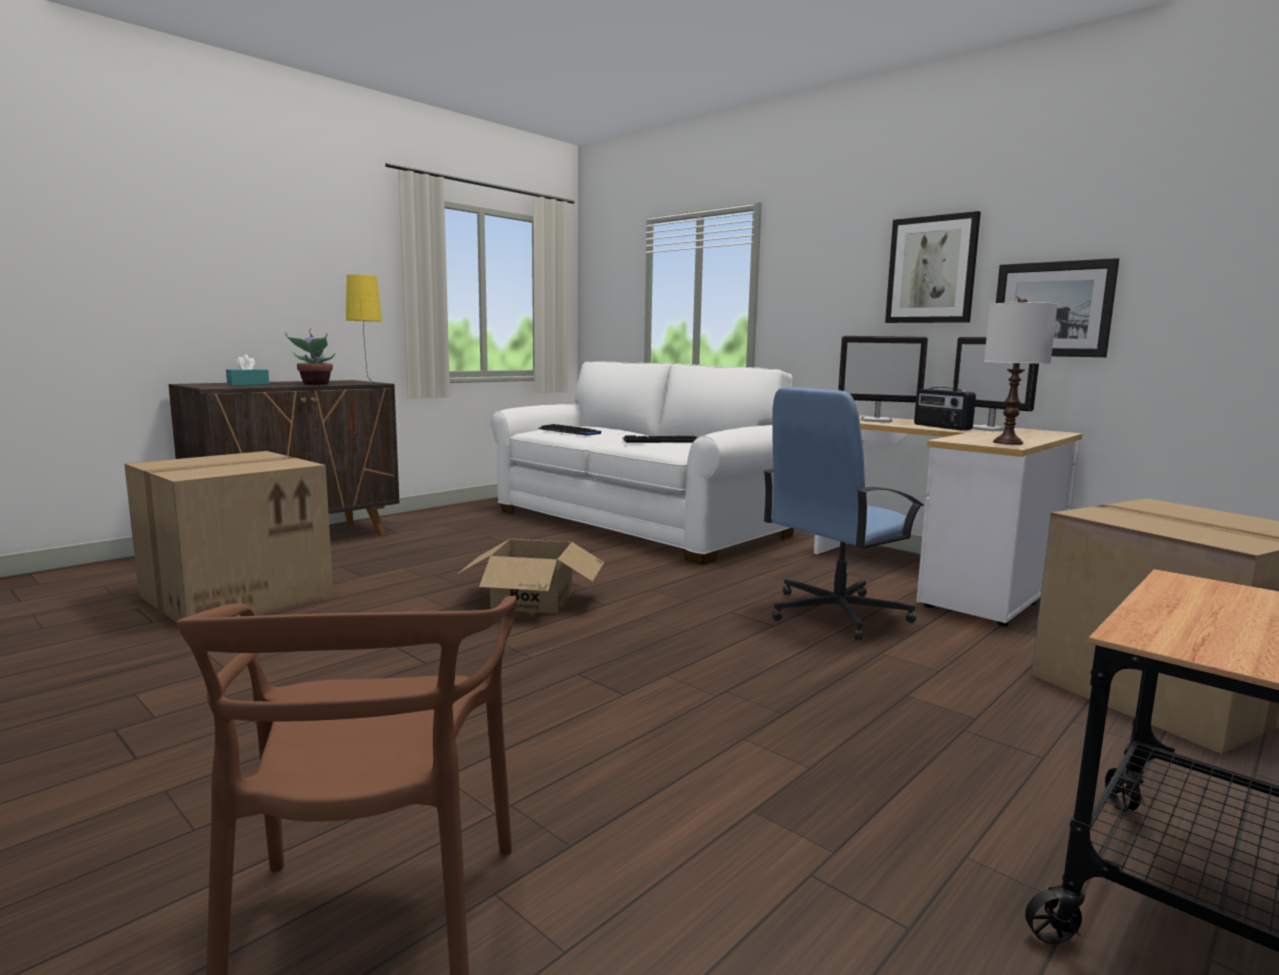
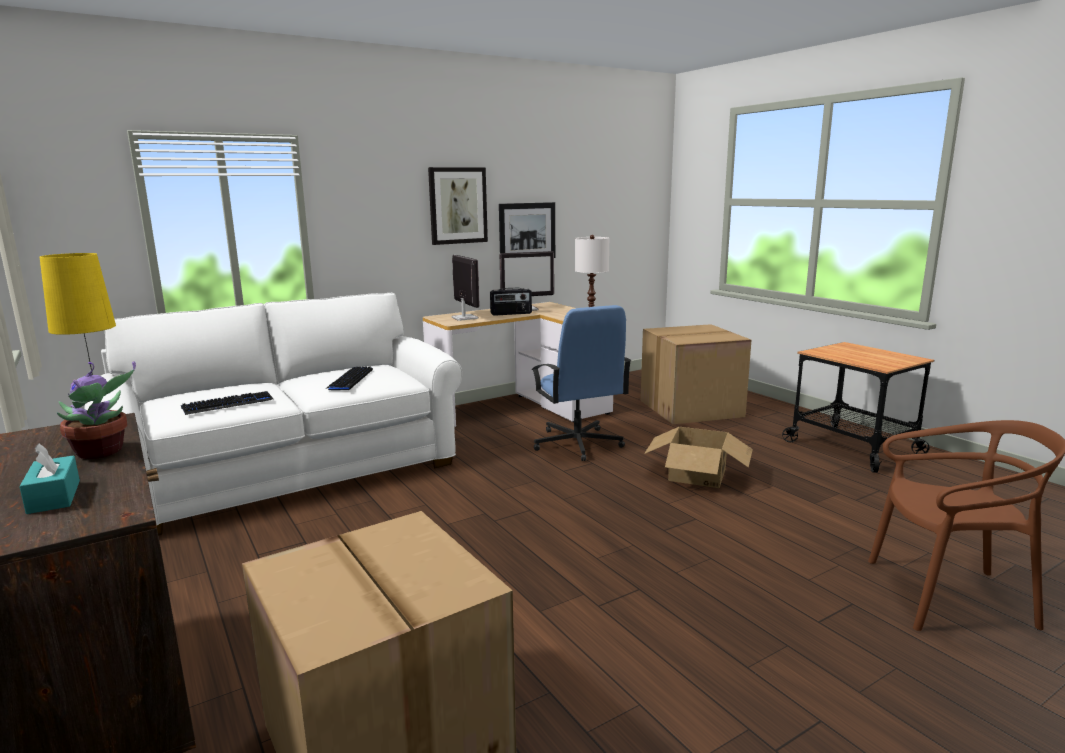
camera: 75 degrees left, 5 degrees up
(533, 600) = (506, 537): cardboard box -> cardboard box (697, 474)
(877, 420) = (464, 318): monitor -> monitor turned 60 degrees counterclockwise

